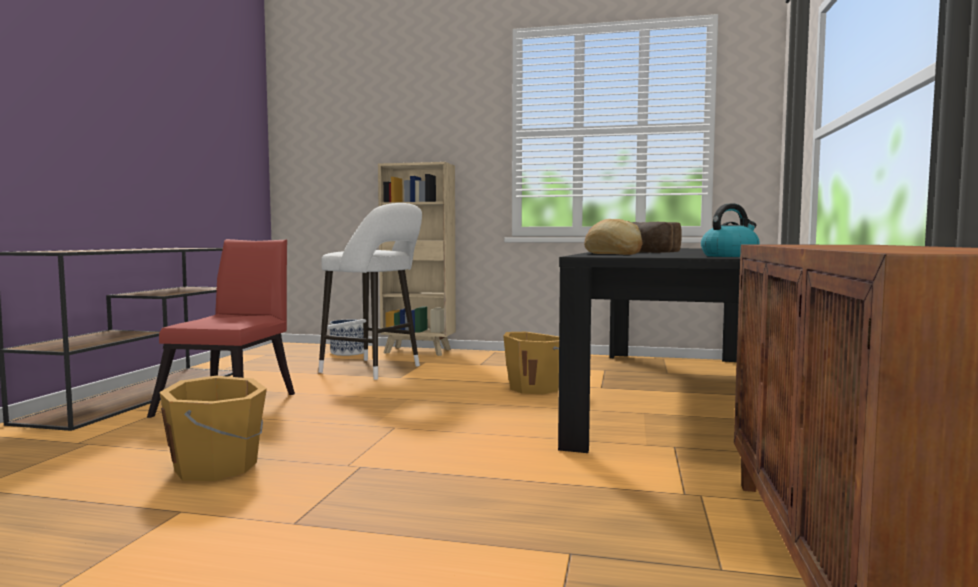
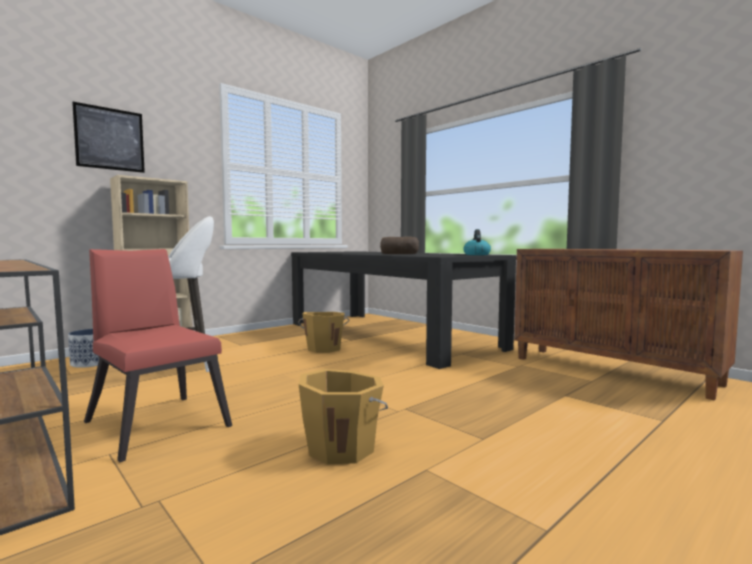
camera: 55 degrees left, 0 degrees up
(394, 126) = (110, 139): none -> picture
(613, 254) = (421, 255): bread -> none

